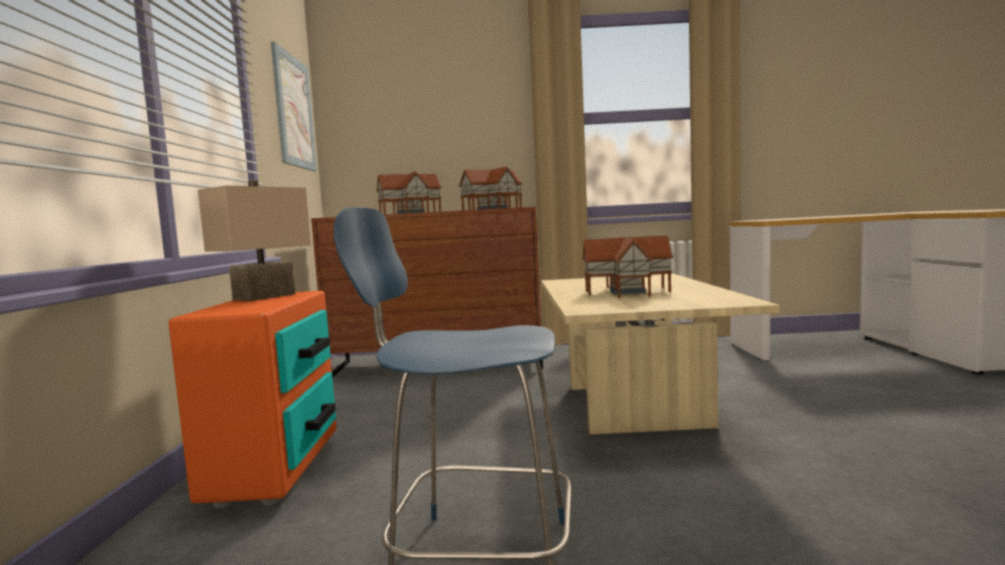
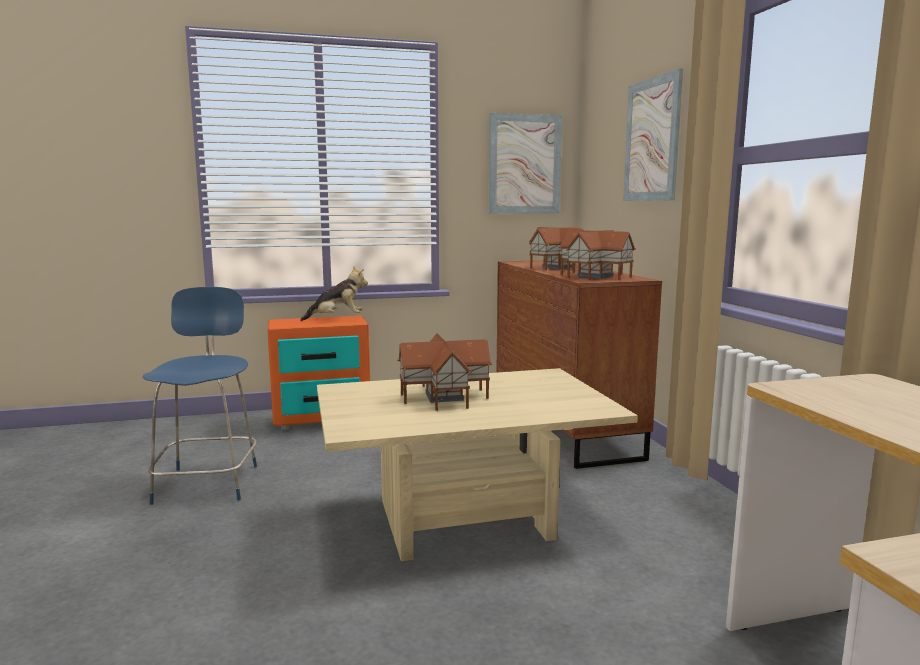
camera: 75 degrees right, 5 degrees up
(265, 297) = (337, 319): beige table lamp -> plush toy
(457, 104) = (652, 140): none -> picture

